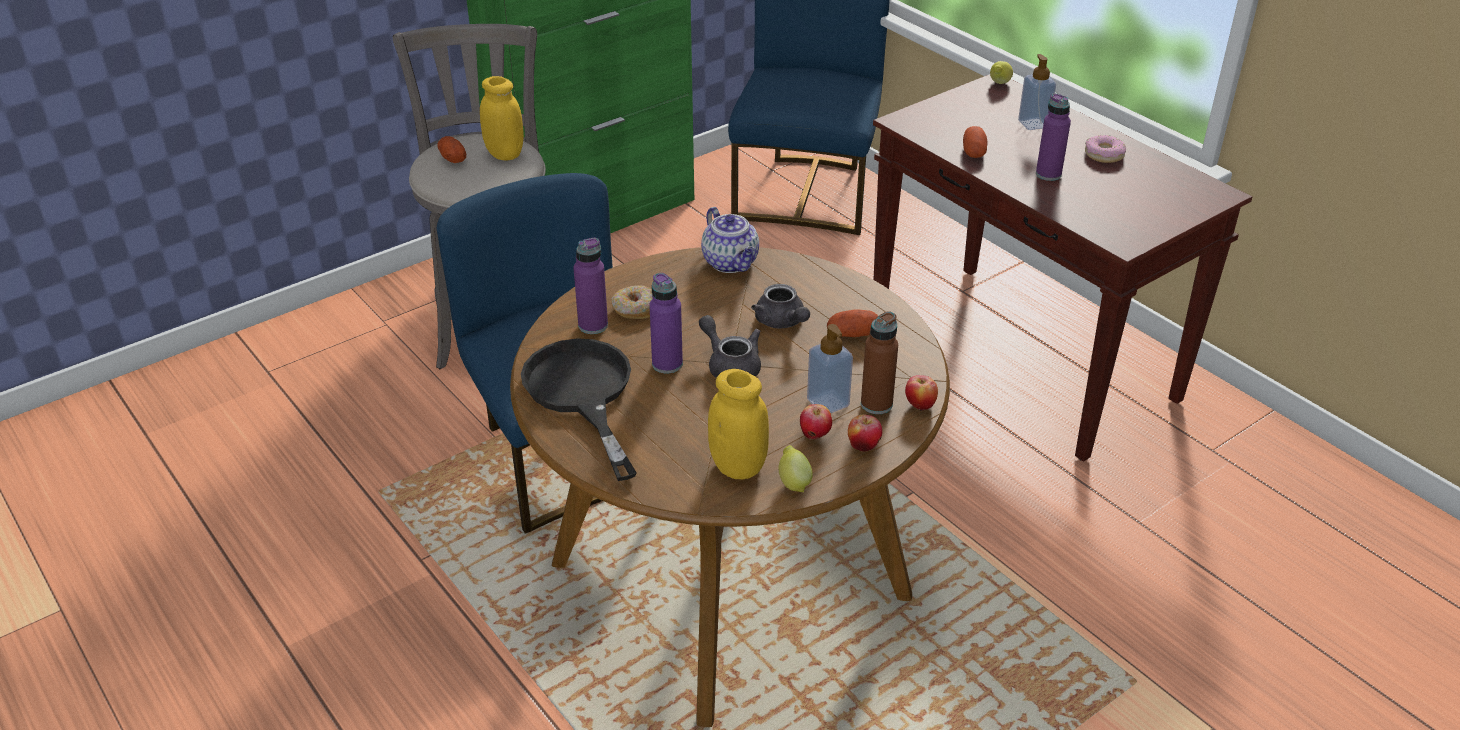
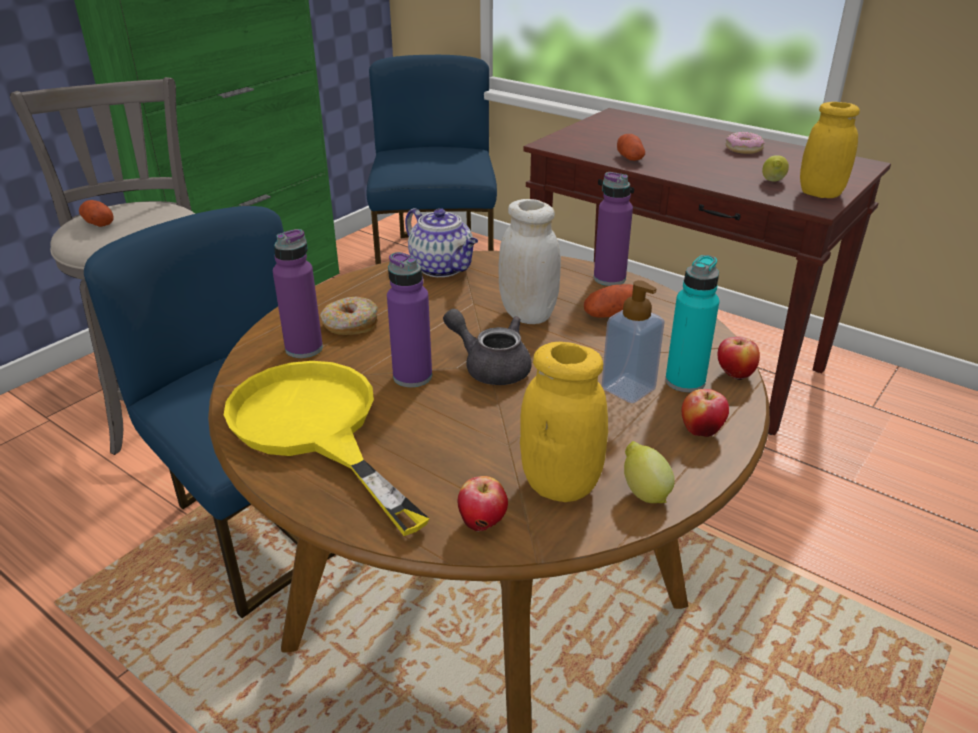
camera: 15 degrees left, 5 degrees down
(505, 154) = (157, 214): yellow jar -> yellow jar (820, 193)
(583, 394) = (315, 429): black frying pan -> yellow frying pan
(782, 322) = (527, 314): grey teapot -> white jar
(815, 435) = (636, 429): apple -> apple (483, 524)
(876, 404) = (685, 381): brown bottle -> turquoise bottle
(999, 84) = (618, 114): lemon -> lemon (772, 182)
(1033, 124) = (667, 135): soap dispenser -> none
(1048, 174) = (707, 166): purple bottle -> purple bottle (609, 279)

